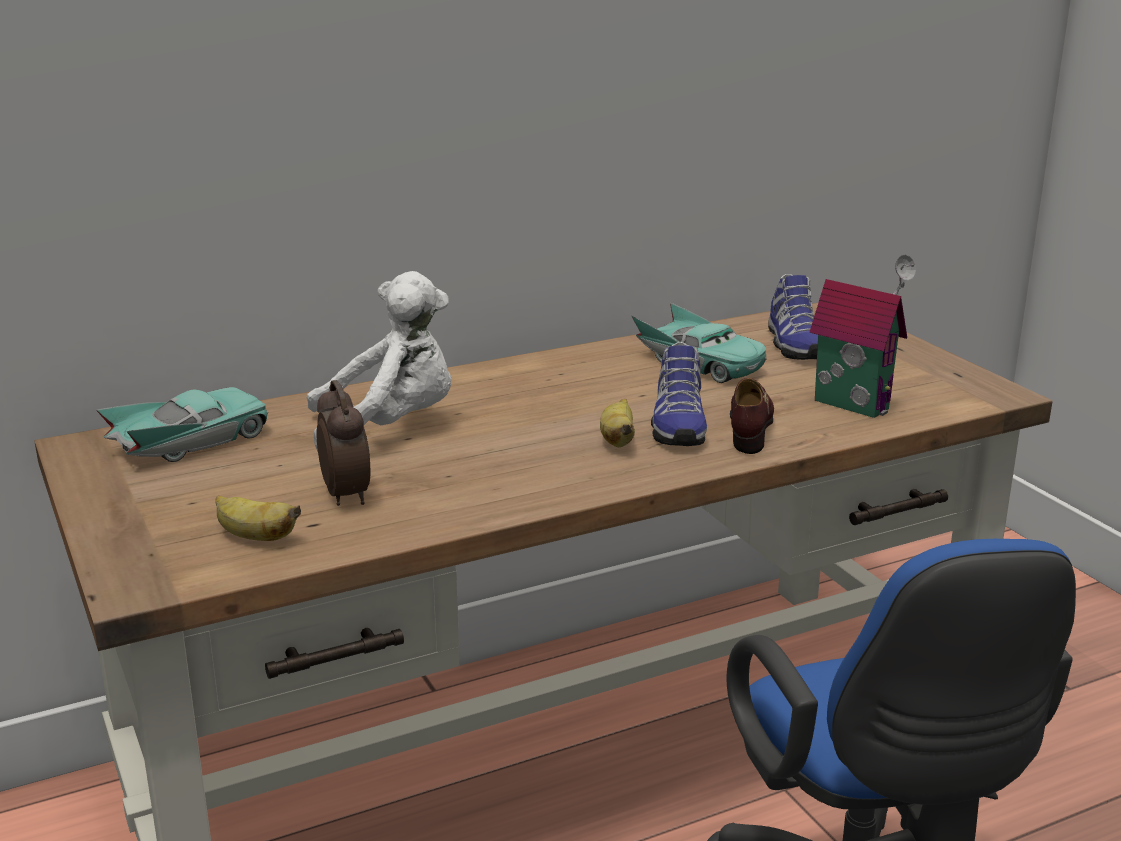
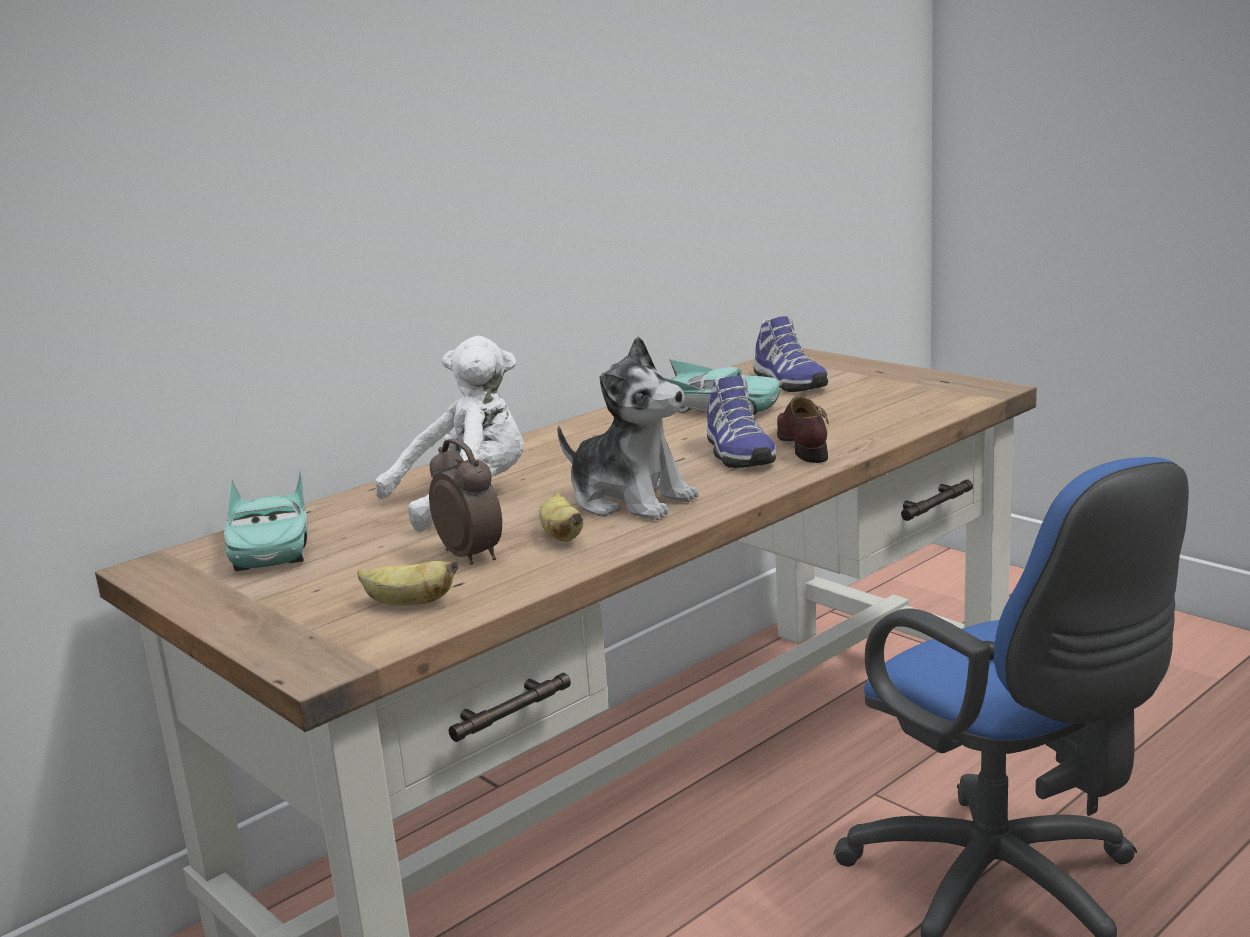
camera: 15 degrees left, 5 degrees down
(190, 443) = (271, 545): turquoise toy car -> turquoise toy car turned 135 degrees clockwise
(535, 460) = (630, 500): none -> plush toy
(618, 440) = (693, 473): banana -> banana (562, 536)
(854, 403) = (877, 414): toy house -> none

